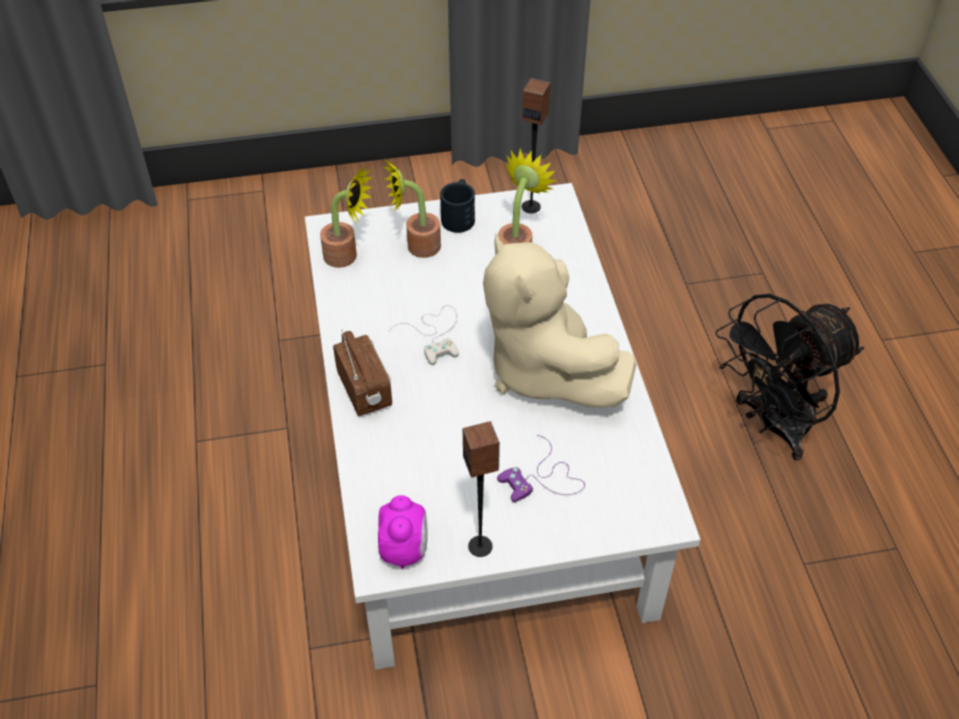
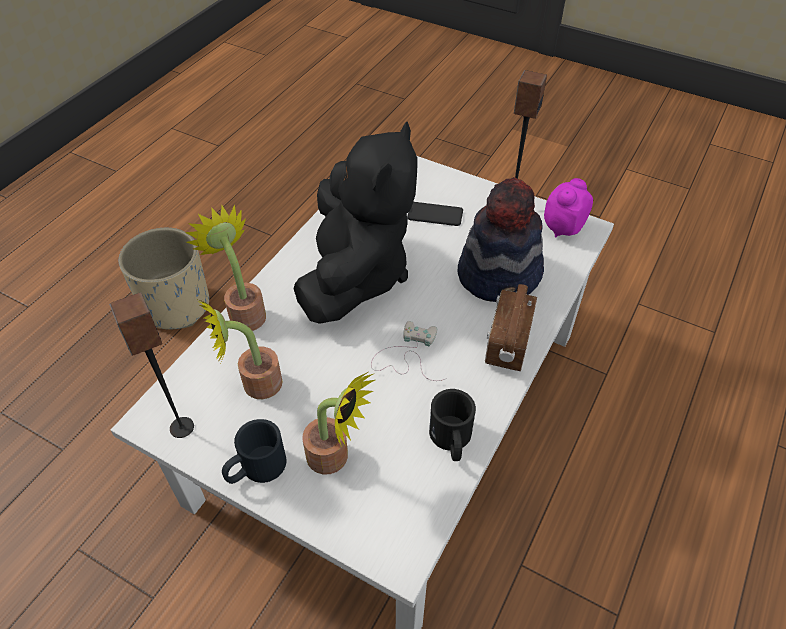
camera: 140 degrees left, 0 degrees up
(347, 257) = (414, 498): potted plant -> potted plant (244, 312)
(351, 300) = (451, 441): none -> black mug
(423, 452) = (500, 274): none -> hat
(543, 479) = (435, 214): purple game controller -> phone
(544, 369) = (355, 275): beige plush toy -> black plush toy
(773, 425) = (176, 306): black fan -> beige planter

